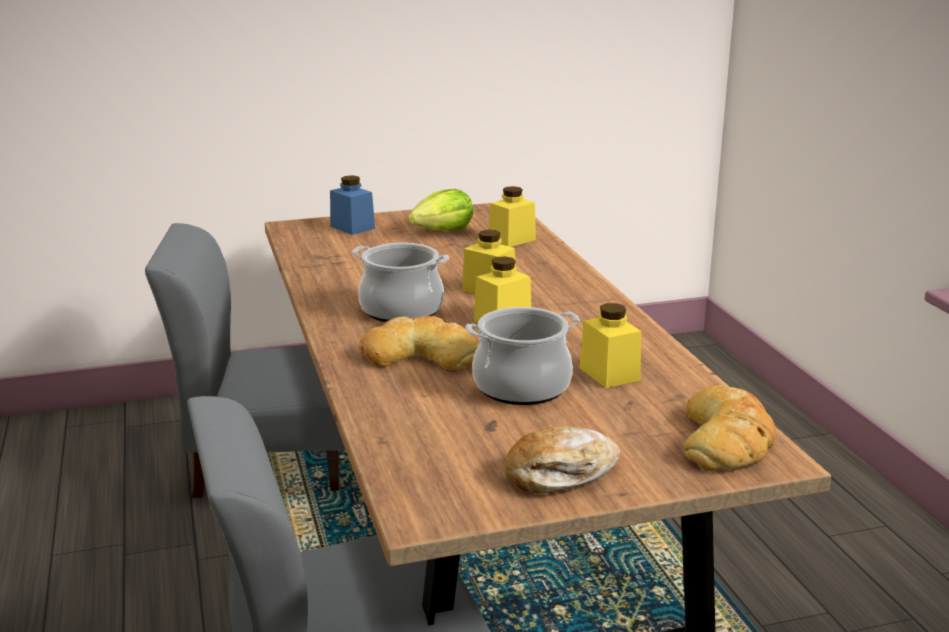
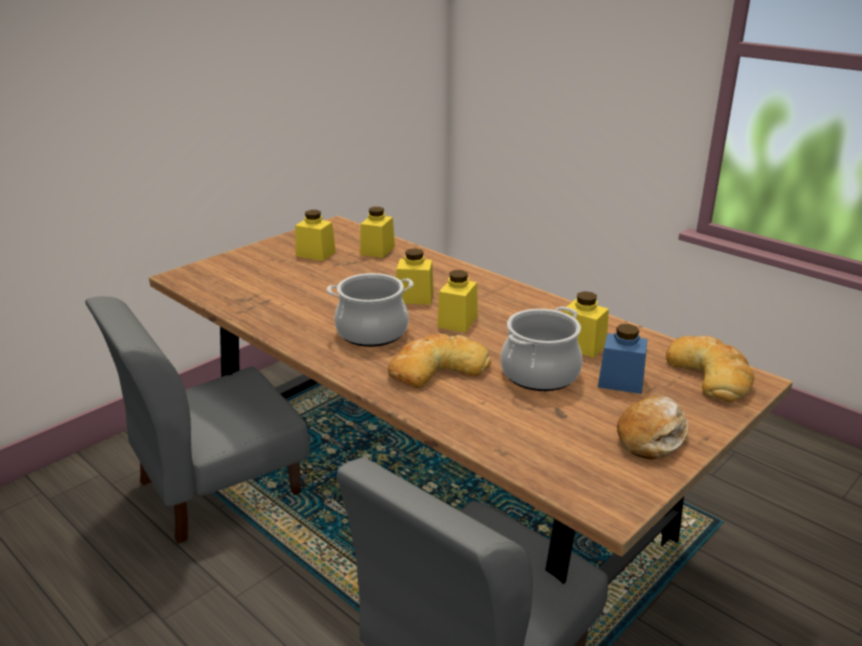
camera: 30 degrees left, 5 degrees up
(352, 227) = (236, 266): blue jar -> blue jar (620, 381)
(443, 231) = (315, 254): lettuce -> yellow jar

